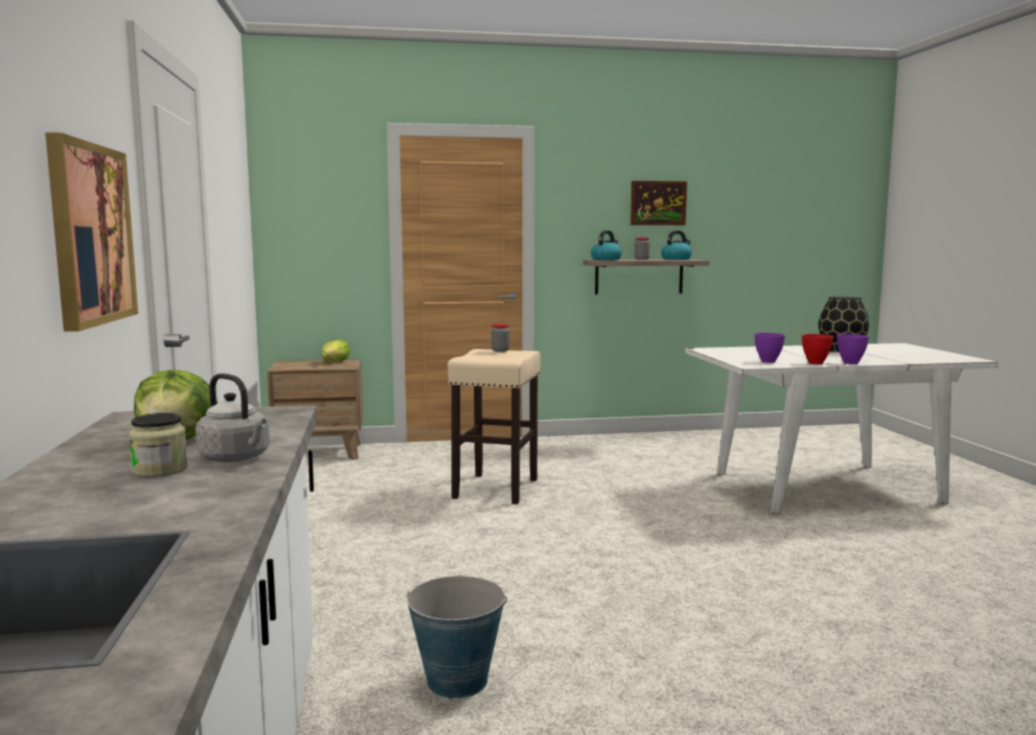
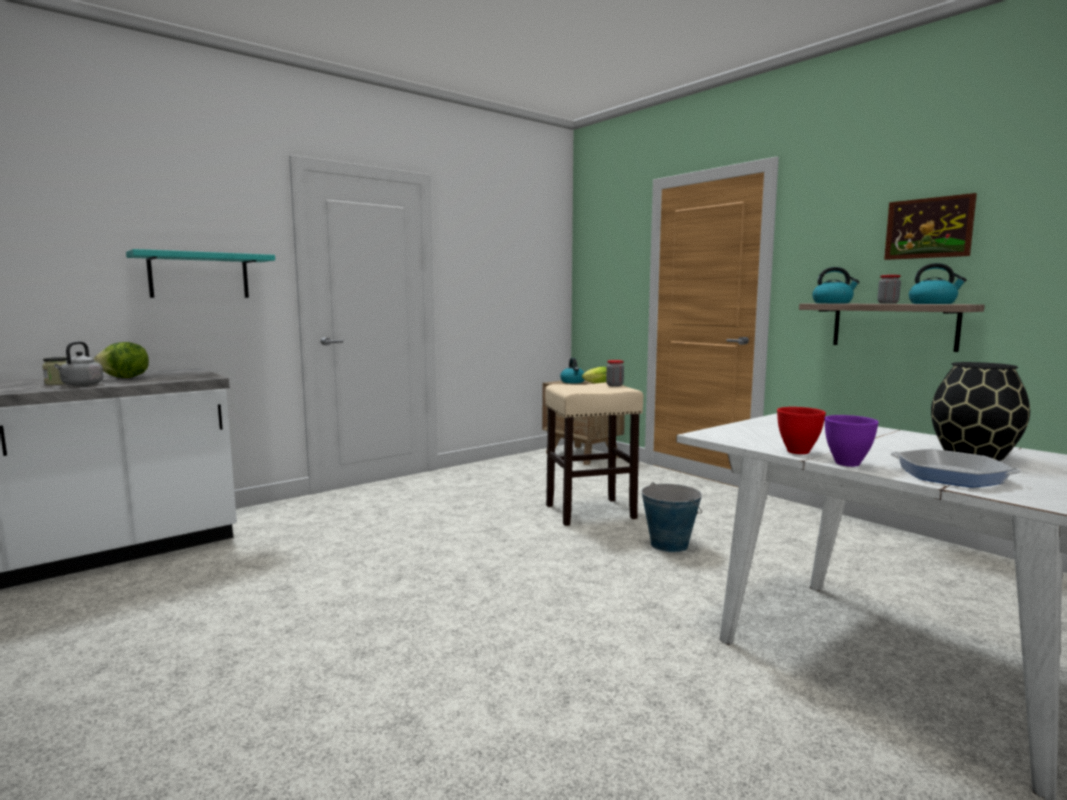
camera: 60 degrees right, 0 degrees up
(90, 234) = (199, 276): picture -> turquoise shelf
(295, 364) = (573, 382): none -> kettle
(456, 681) = (232, 578): bucket -> bucket (669, 544)
(768, 361) = (754, 437): purple bowl -> none
(884, 359) = (950, 475): none -> frying pan

